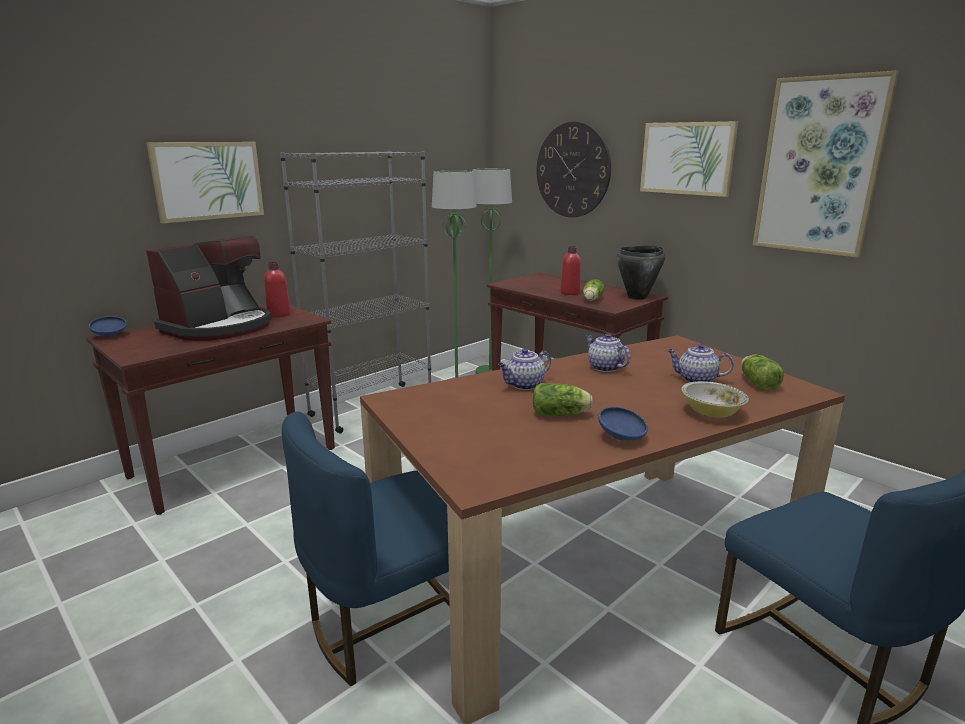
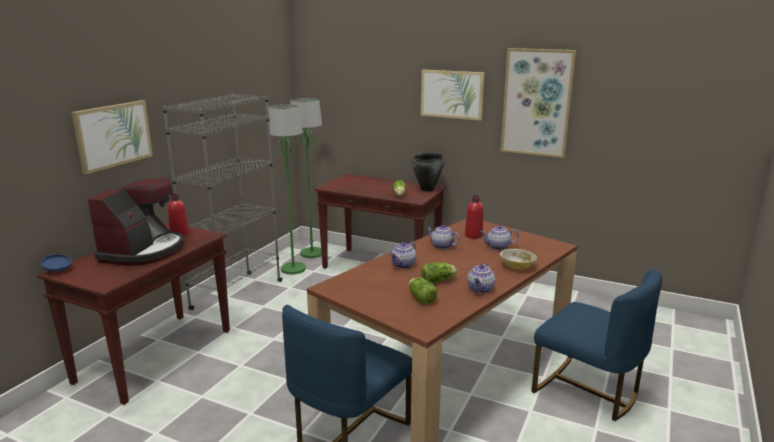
camera: 20 degrees left, 0 degrees up
(570, 293) = (380, 190): red bottle -> red bottle (473, 235)
(572, 170) = (366, 99): wall clock -> none
(622, 438) = (480, 289): blue bowl -> teapot
(757, 383) = (530, 244): lettuce -> lettuce (421, 298)

